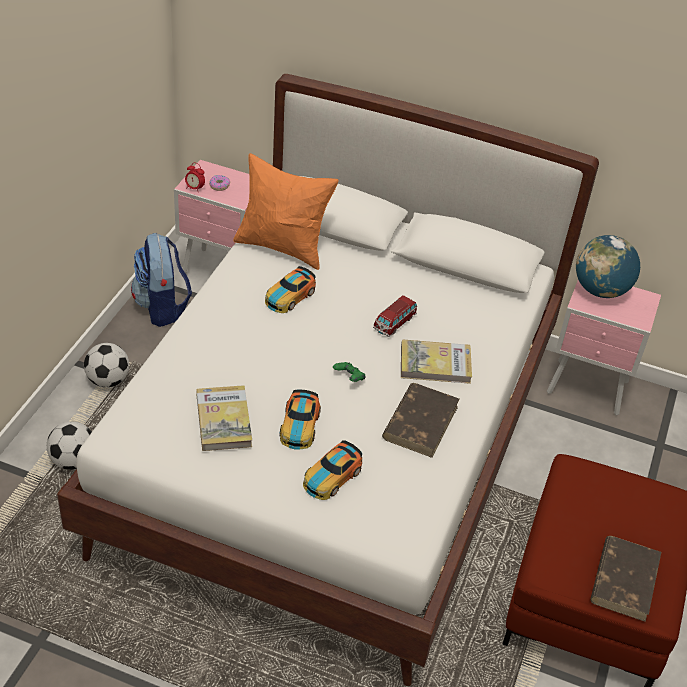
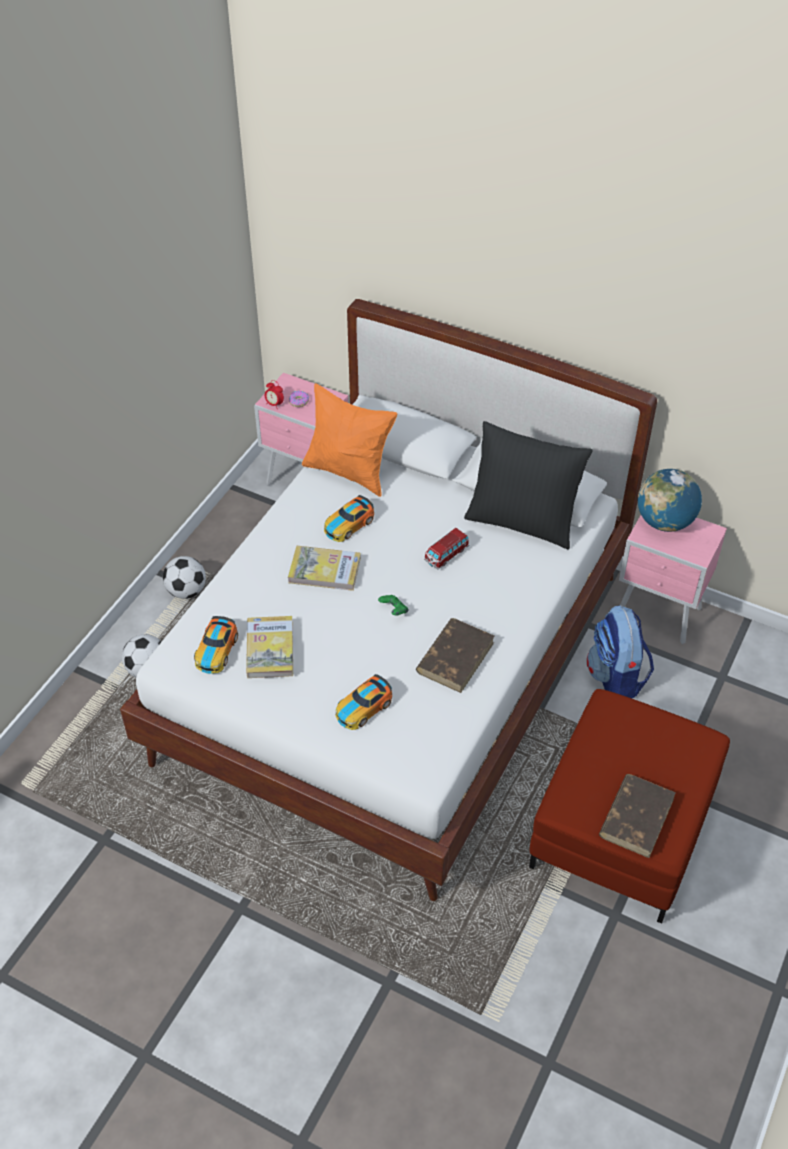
camera: 10 degrees right, 5 degrees up
(162, 307) = (245, 517): backpack -> backpack (616, 678)
(299, 426) = (340, 656): toy car -> toy car (216, 650)
(435, 364) = (479, 599): book -> book (324, 570)
(465, 290) = (522, 521): none -> black pillow

